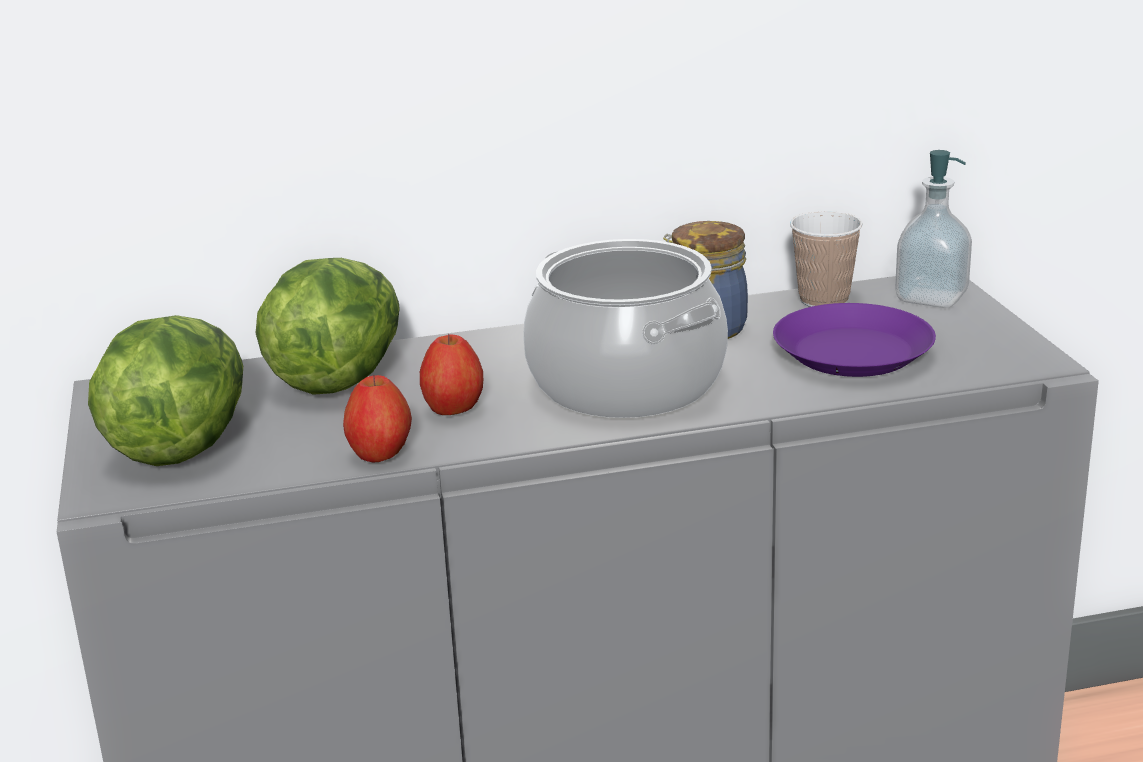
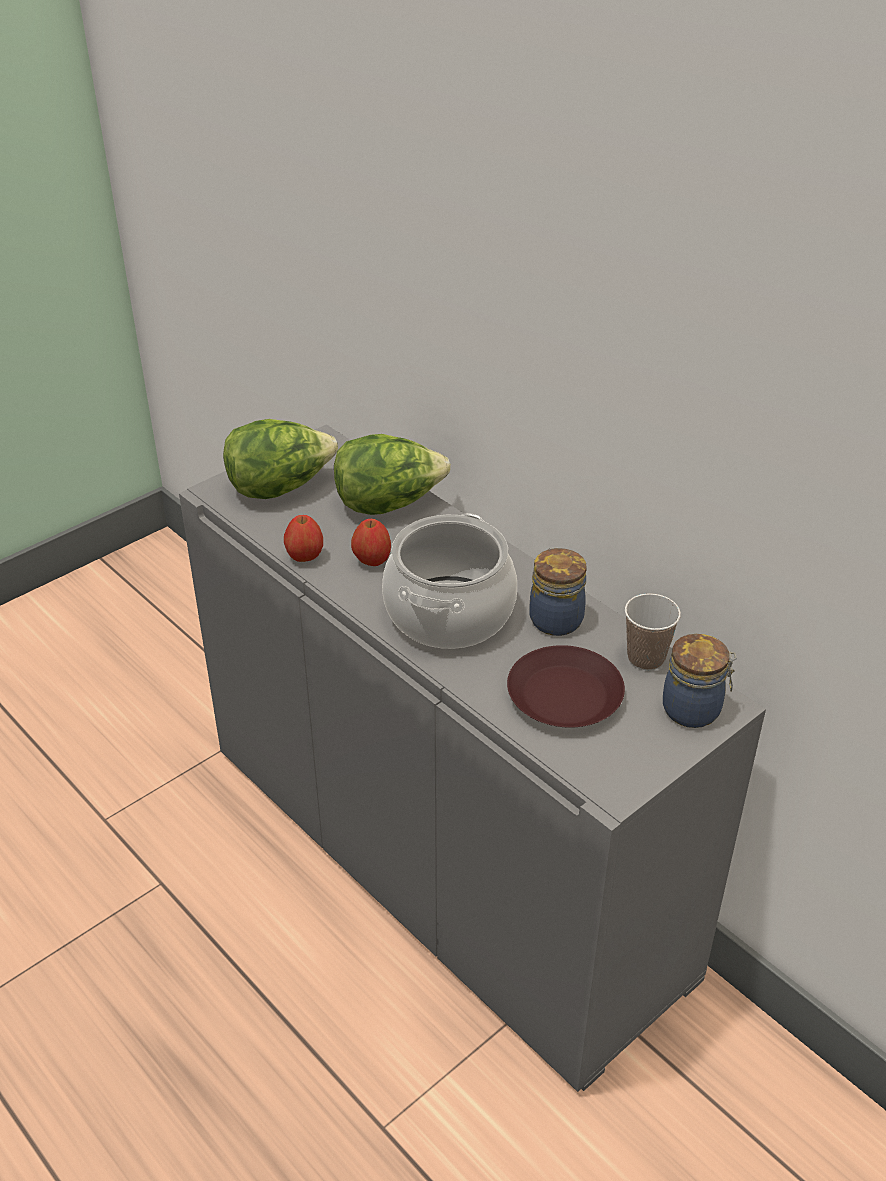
camera: 60 degrees right, 15 degrees up
(851, 352) = (565, 695): purple plate -> brown plate
(931, 297) = (694, 710): soap dispenser -> jar

